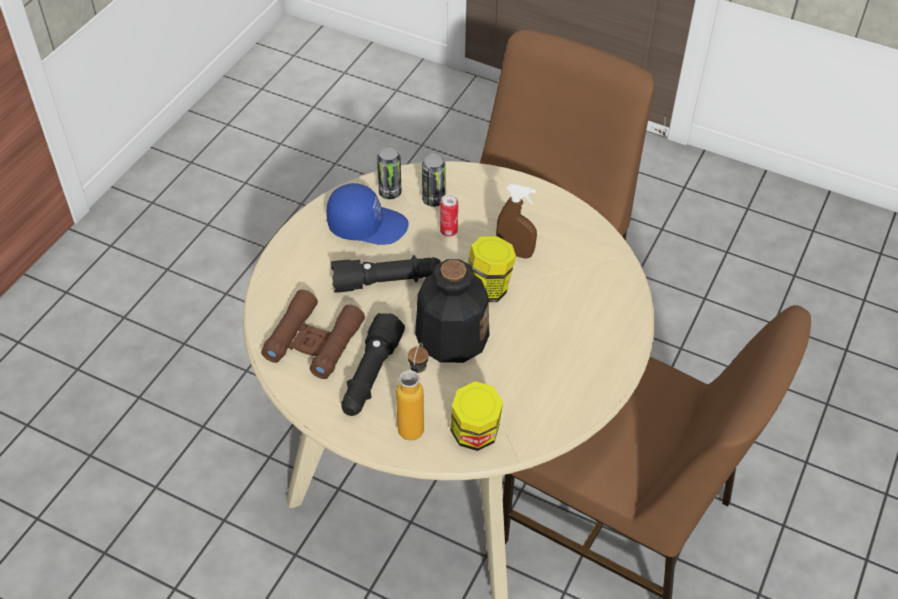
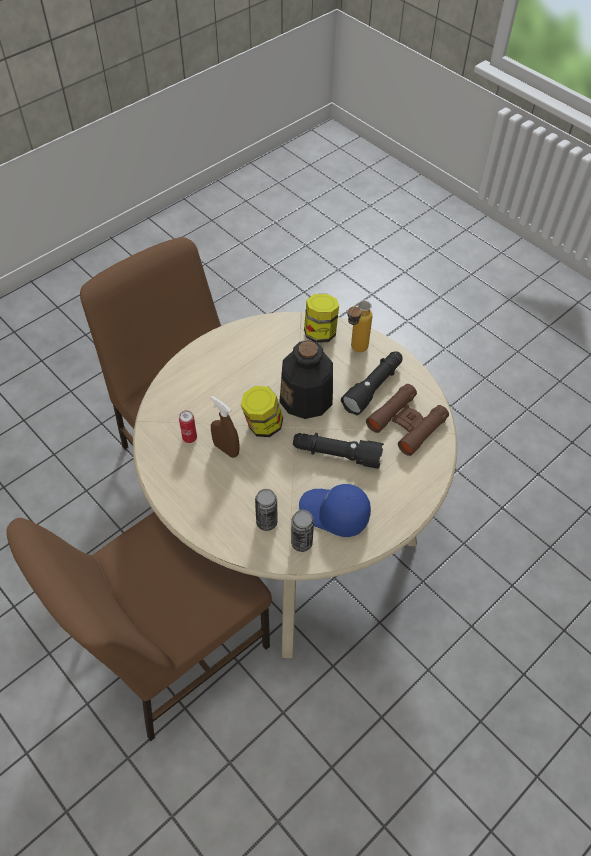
camera: 160 degrees left, 5 degrees up
(448, 231) = (268, 485): can -> can (189, 438)

